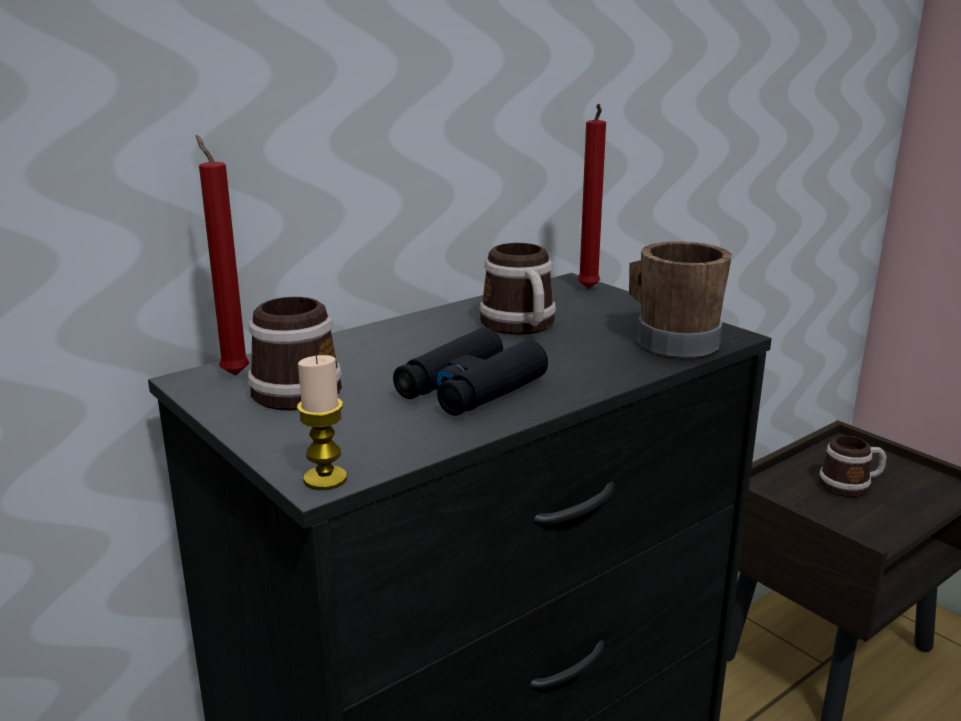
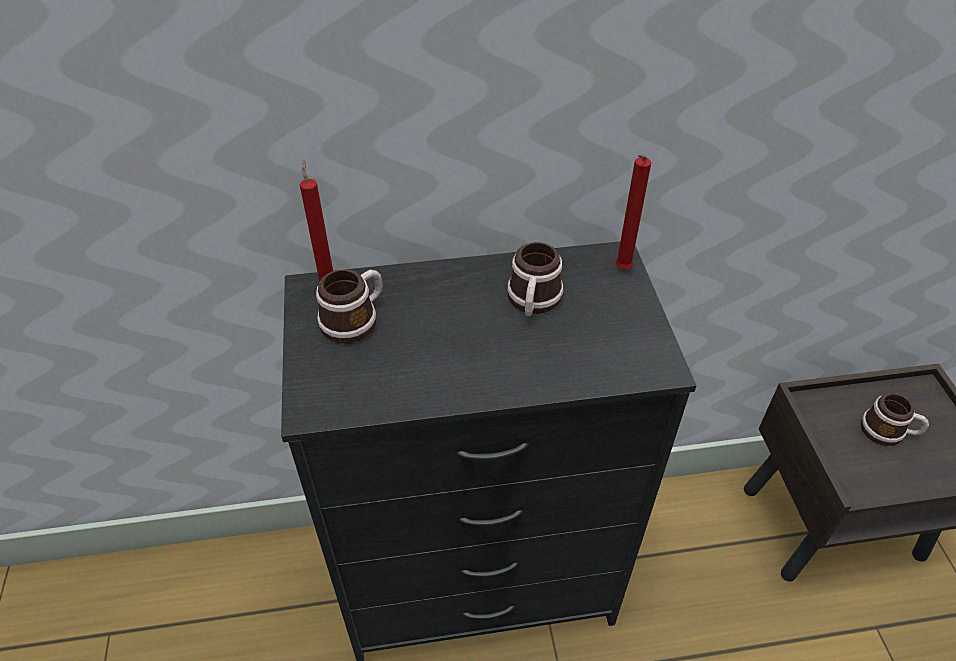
camera: 30 degrees right, 25 degrees up
(325, 479) = (308, 414): candle -> none
(470, 389) = (444, 362): black binoculars -> none
(670, 340) = (617, 359): brown mug -> none

